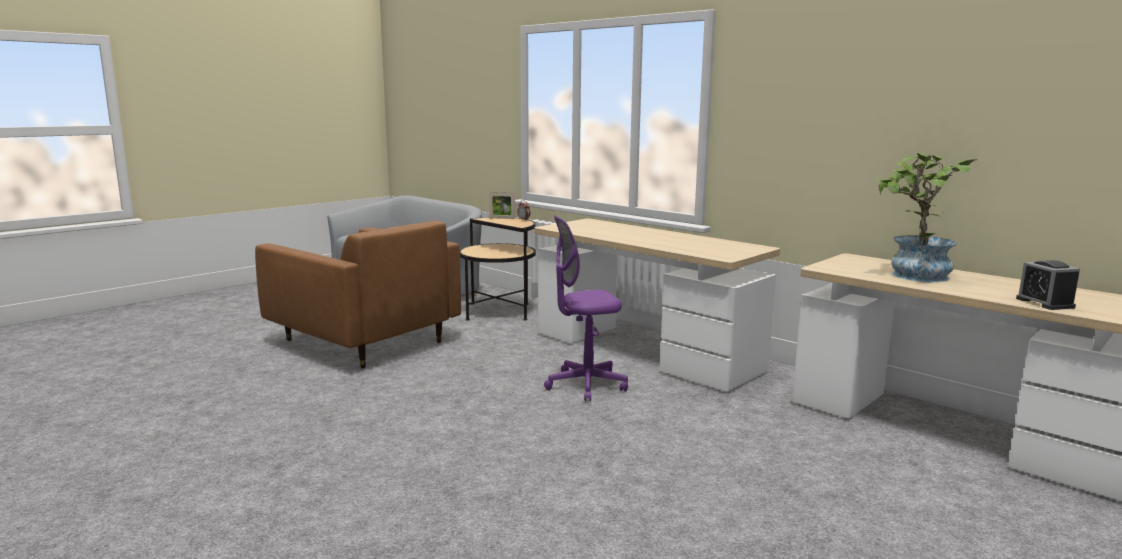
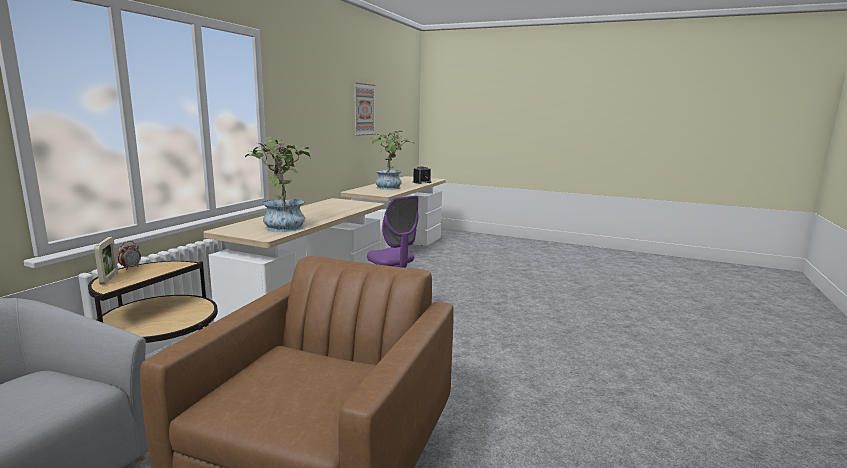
camera: 110 degrees left, 0 degrees up
(594, 230) = (283, 226): none -> potted plant
(978, 108) = (363, 109): none -> picture

